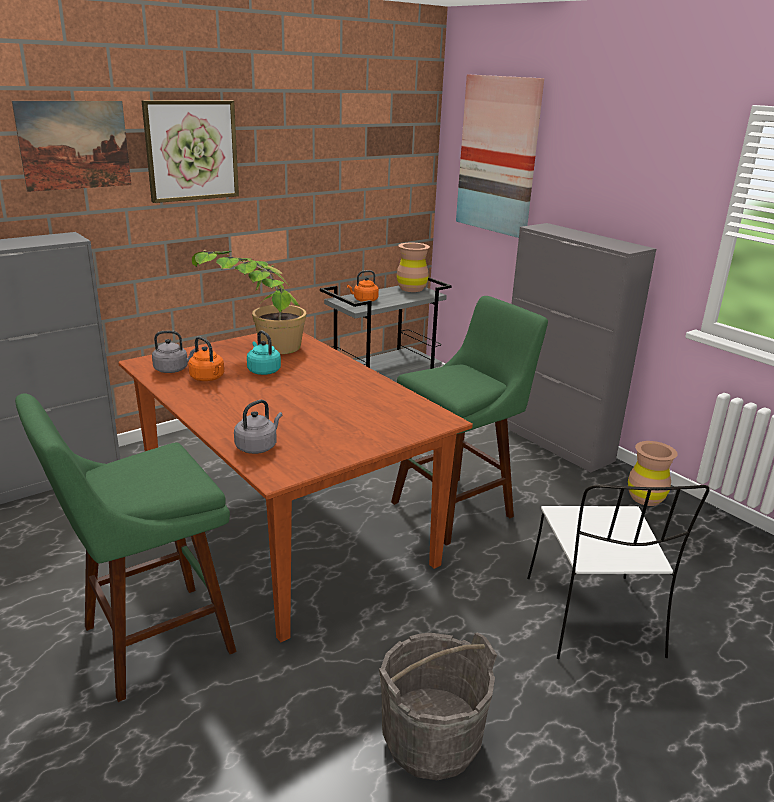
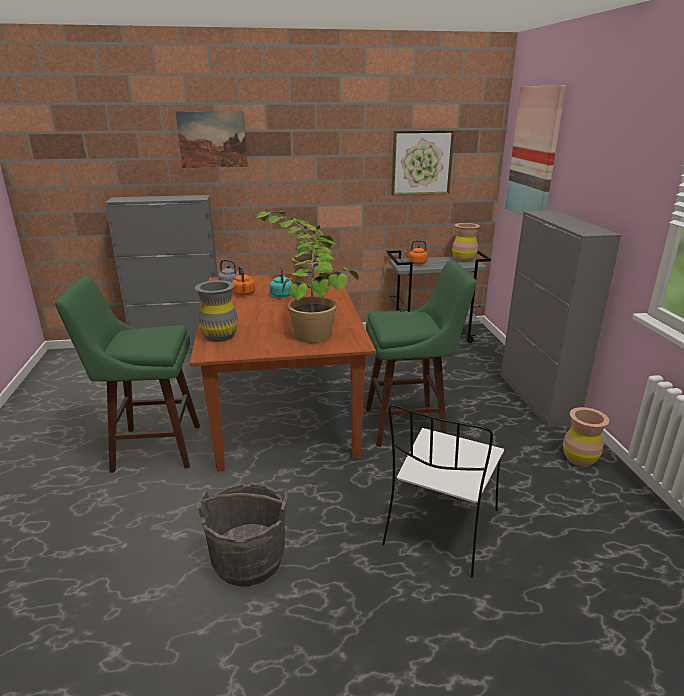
camera: 30 degrees right, 0 degrees up
(191, 150) = (291, 145): picture -> picture (421, 163)
(258, 447) = (219, 336): grey kettle -> grey vase
(370, 408) = (317, 328): none -> potted plant

